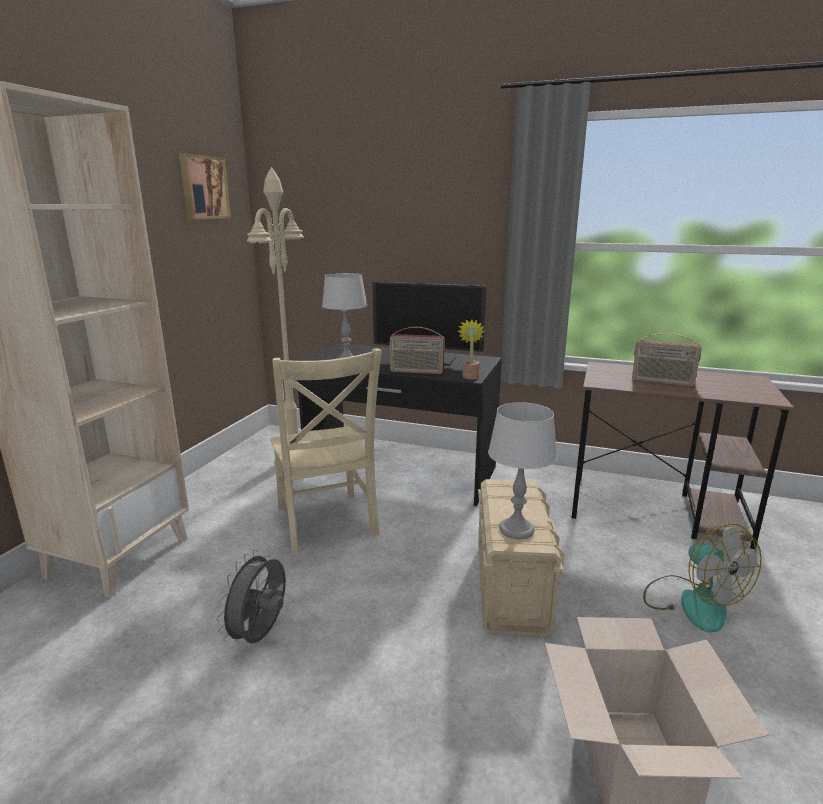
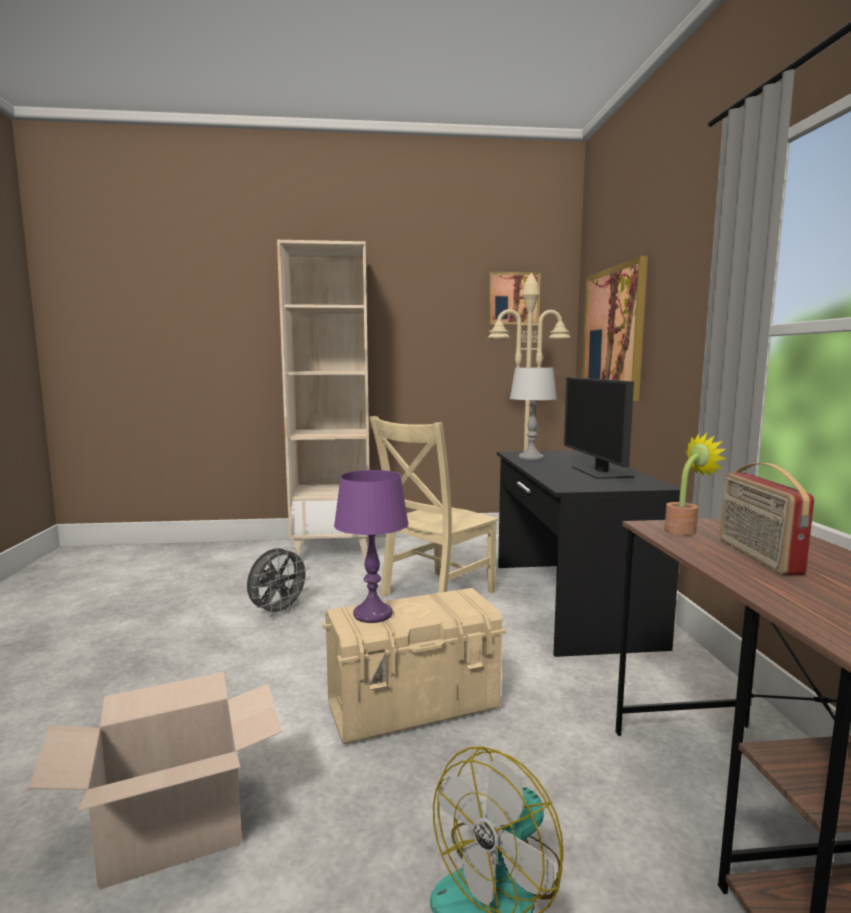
camera: 65 degrees right, 10 degrees down
(261, 635) = (278, 612): grey fan -> grey fan turned 135 degrees clockwise
(336, 232) = (613, 333): none -> picture
(416, 372) = (546, 474): radio -> none
(470, 376) = (574, 487): potted plant -> potted plant (684, 530)
(516, 530) = (372, 614): grey table lamp -> purple table lamp

